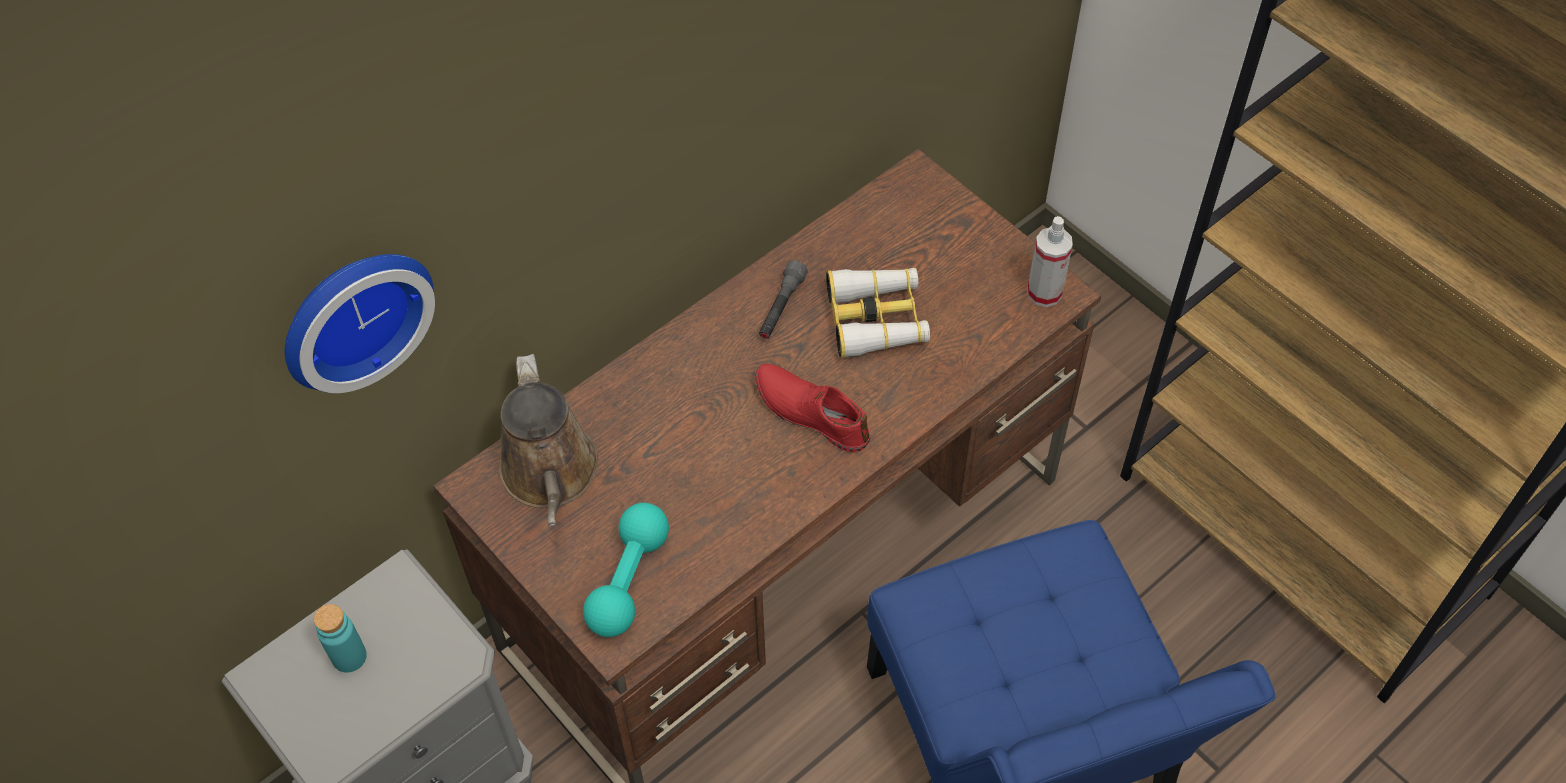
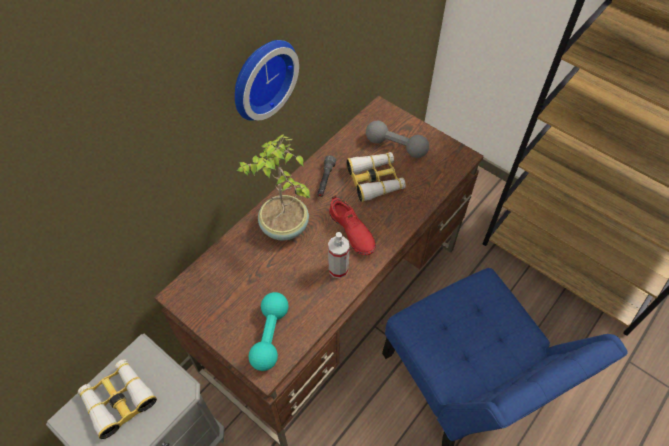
camera: 10 degrees left, 0 degrees up
(349, 656) = (118, 400): turquoise bottle -> binoculars
(352, 313) = (92, 207): wall clock -> wall clock (260, 77)
(551, 475) = (218, 283): brown watering can -> none
(686, 388) = (283, 227): none -> potted plant
(811, 412) = (351, 231): red shoe -> red shoe turned 150 degrees counterclockwise
(931, 257) = (396, 146): none -> grey dumbbell
(1044, 292) = (455, 157): spray bottle -> spray bottle (338, 269)

